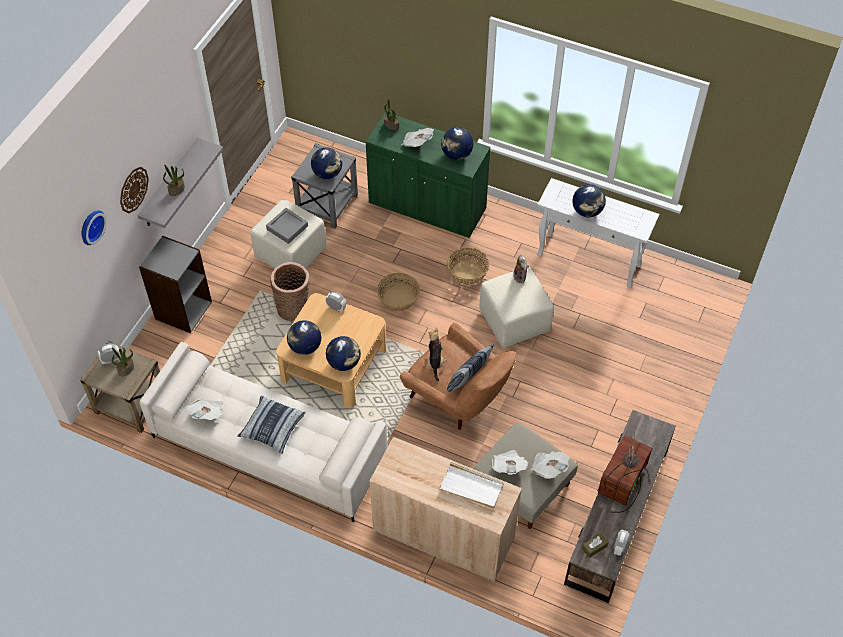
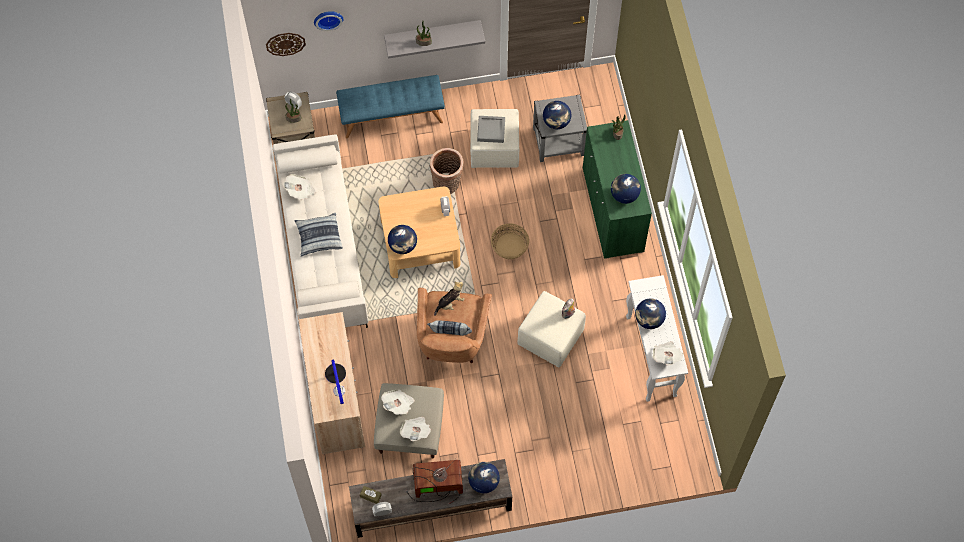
camera: 55 degrees right, 10 degrees up
(133, 189) = (386, 18): wall clock -> wall clock (285, 43)
(183, 310) = (392, 116): grey bookcase -> blue bench
(305, 347) = (397, 213): globe -> globe (483, 482)
(417, 143) = (614, 162): newspaper -> newspaper (666, 356)
(468, 272) = (571, 278): basket -> none
(471, 487) = (337, 384): white tray -> table lamp

